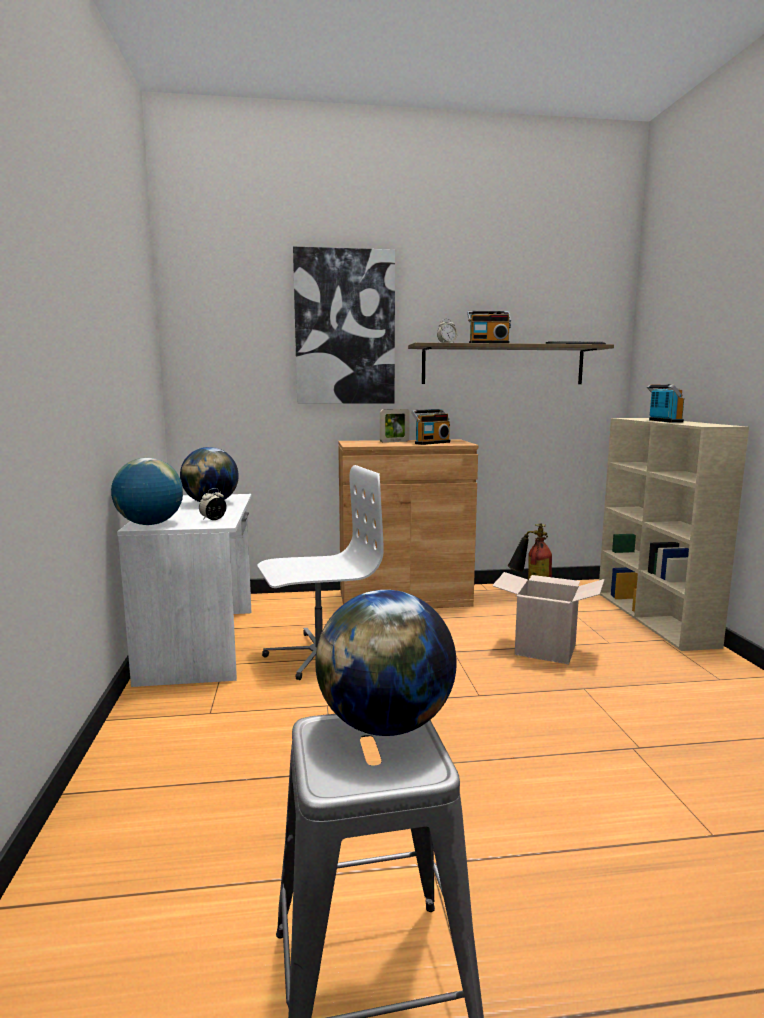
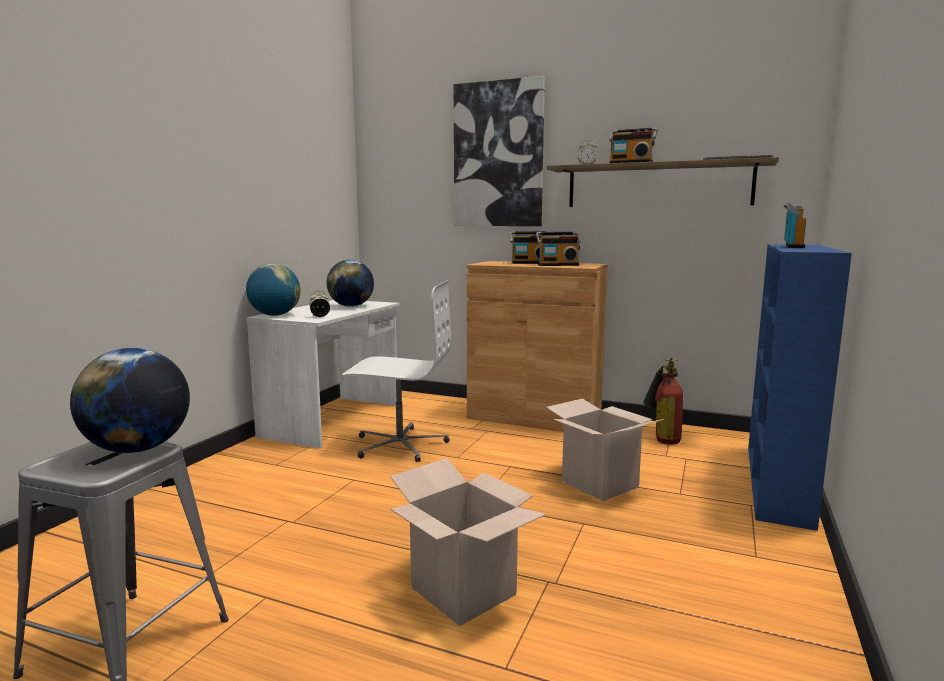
camera: 30 degrees right, 0 degrees up
(394, 441) = (530, 263): picture frame -> radio
(589, 782) = (463, 591): none -> cardboard box
(654, 618) = (778, 484): beige bookcase -> blue bookcase

